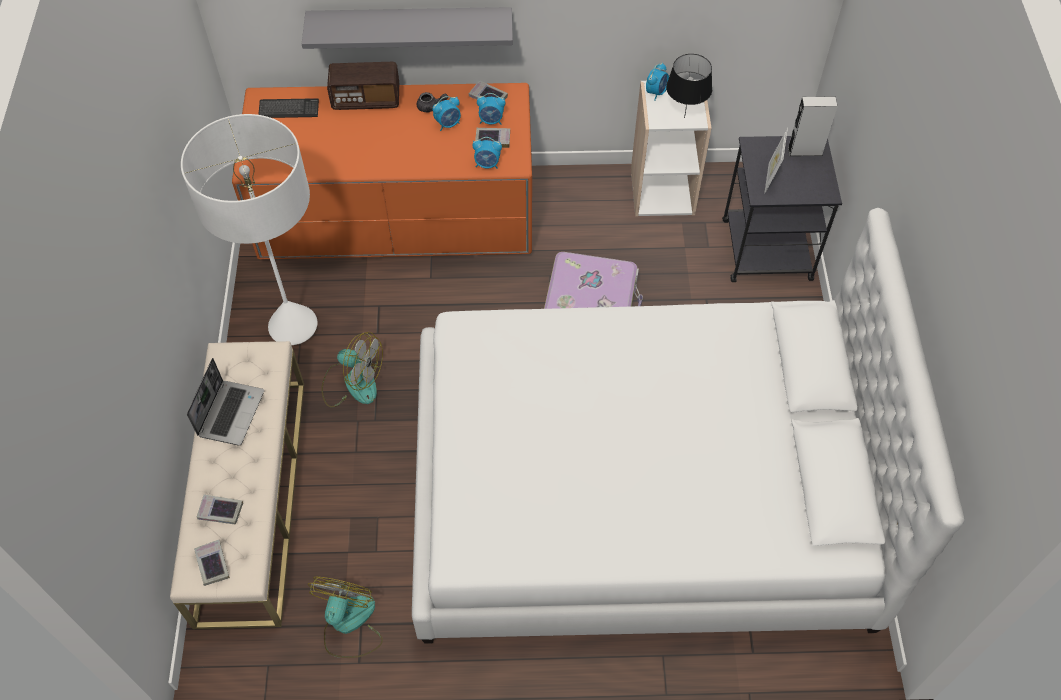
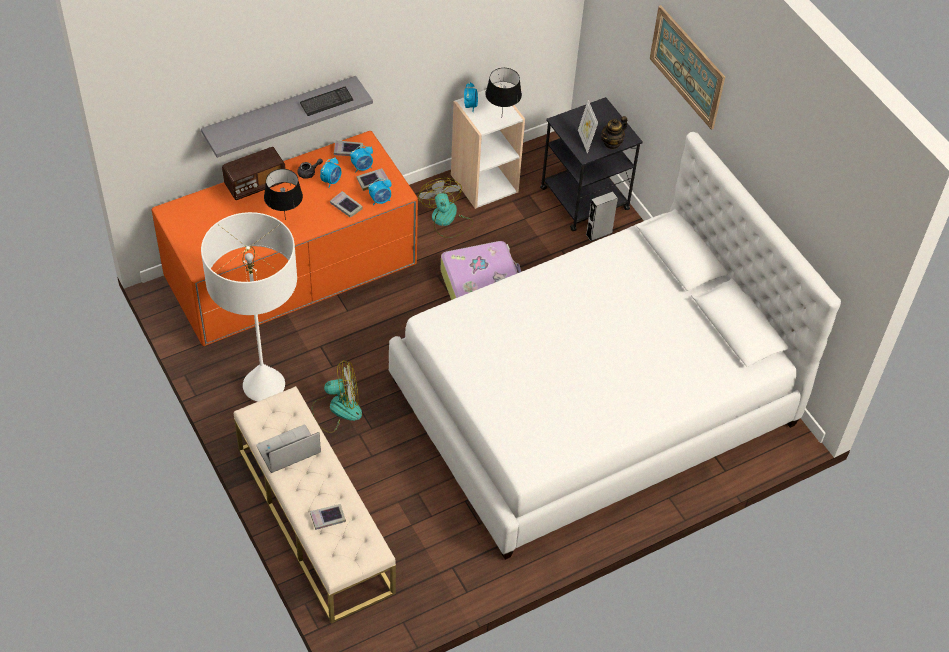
camera: 30 degrees left, 5 degrees down
(212, 564) = (346, 554): book -> book (346, 206)
(231, 412) = (288, 451): laptop -> laptop turned 105 degrees counterclockwise
(289, 109) = (199, 212): keyboard -> keyboard (326, 102)
(349, 624) = (443, 571): fan -> fan (446, 220)
(371, 149) = (284, 219): none -> black table lamp
(802, 192) = (612, 143): none -> teapot
(805, 151) = (597, 113): grey speaker -> grey speaker (599, 233)
(905, 118) = (687, 67): none -> picture

